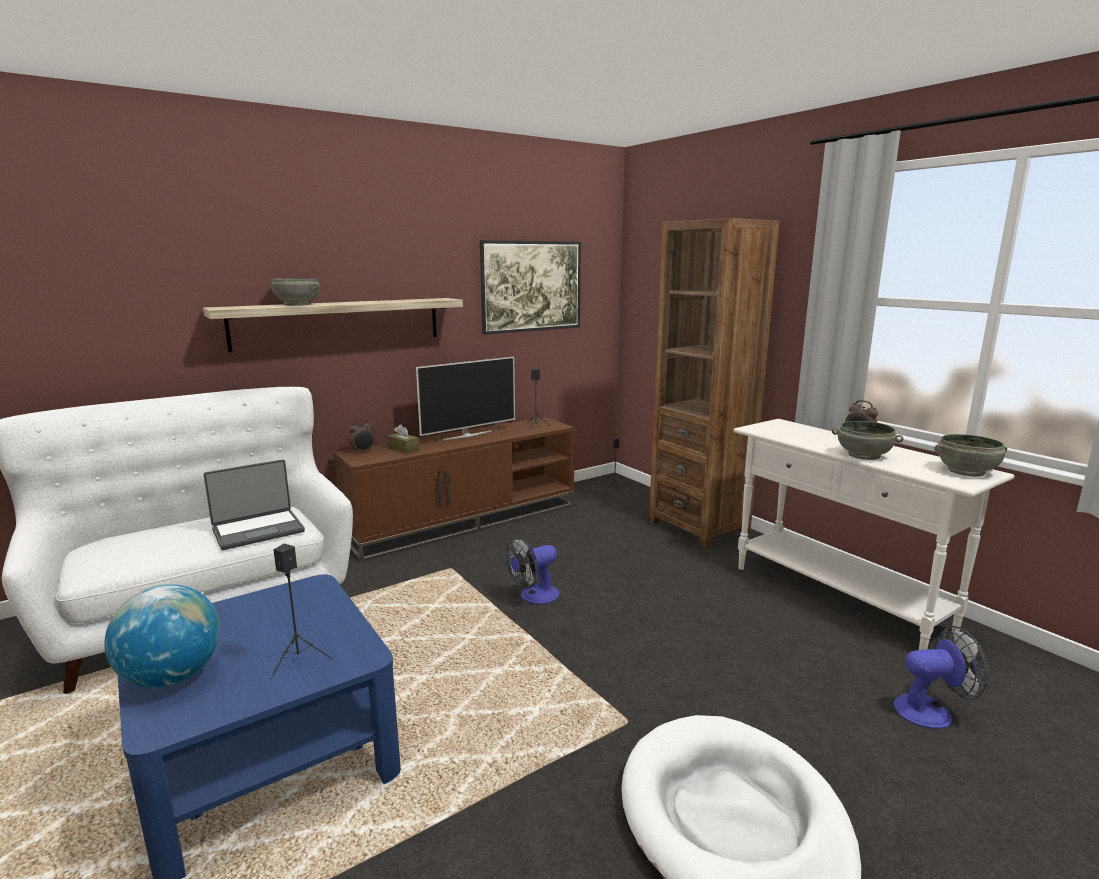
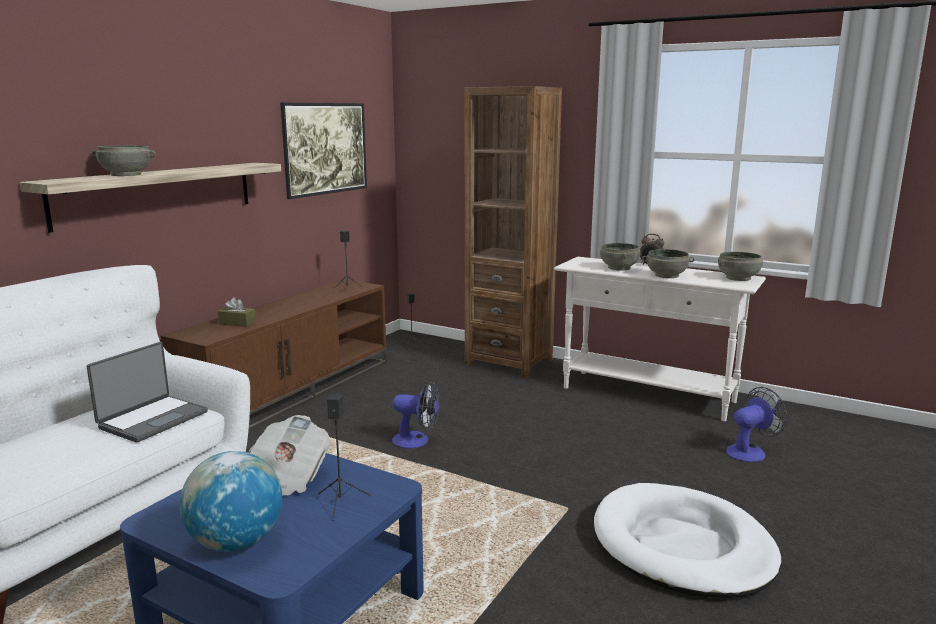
camera: 25 degrees left, 0 degrees up
(287, 618) = (286, 478): none -> newspaper
(363, 452) = (196, 331): alarm clock -> none
(467, 435) = (288, 303): television -> none
(534, 596) = (417, 441): fan -> fan turned 105 degrees counterclockwise
(812, 438) = (619, 268): none -> grey bowl

